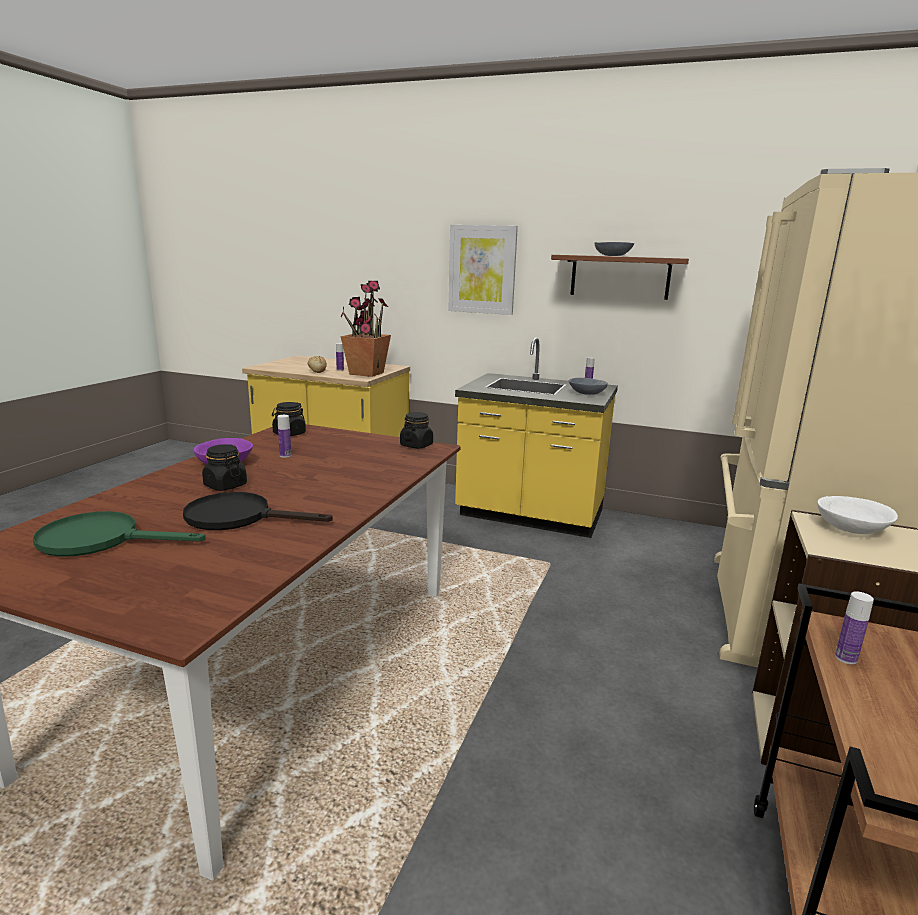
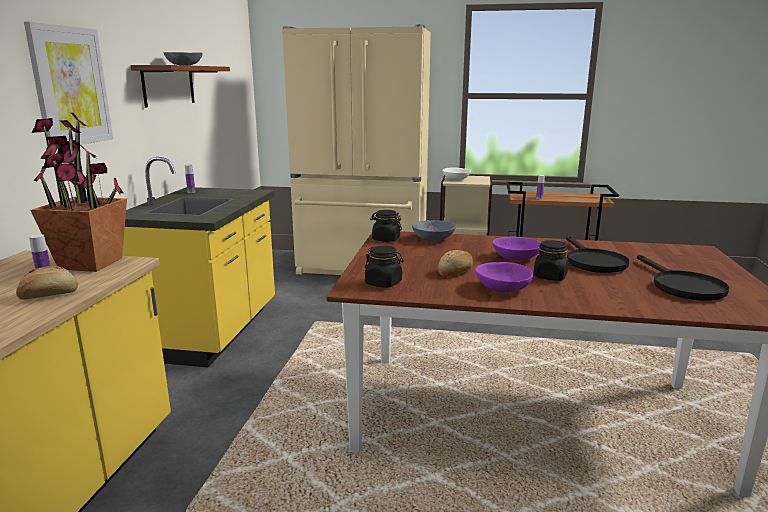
camera: 100 degrees left, 0 degrees up
(102, 540) = (681, 286): green frying pan -> black frying pan
(285, 455) = (456, 272): bottle -> bread
(298, 483) = (515, 258): none -> purple bowl
(586, 393) = (228, 192): grey bowl -> grey bowl (433, 239)

